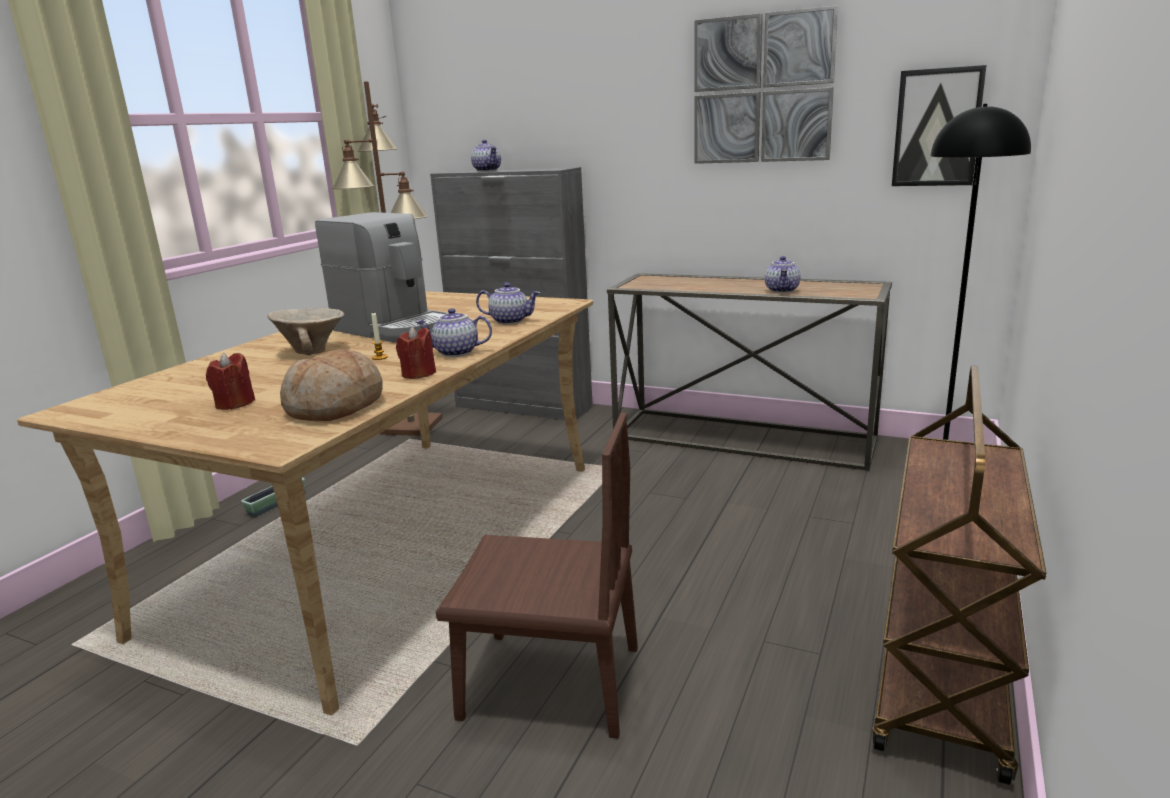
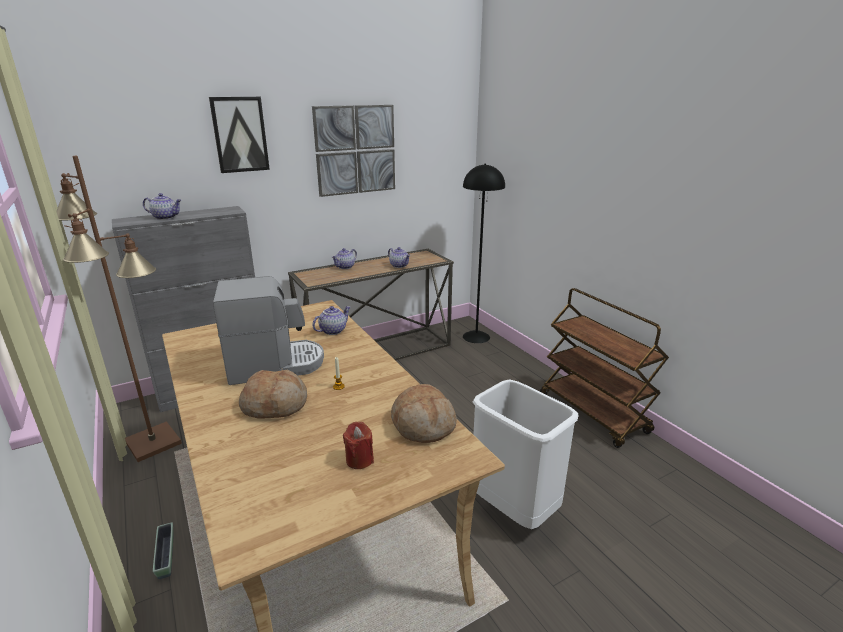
camera: 55 degrees left, 5 degrees up
(313, 351) = (275, 405): beige bowl -> bread
(418, 374) = (397, 384): red candle -> none
(455, 353) = (372, 363): teapot -> teapot (345, 267)
(550, 682) = (515, 508): brown chair -> white trash can
(937, 128) = (439, 169): picture -> picture (240, 134)

